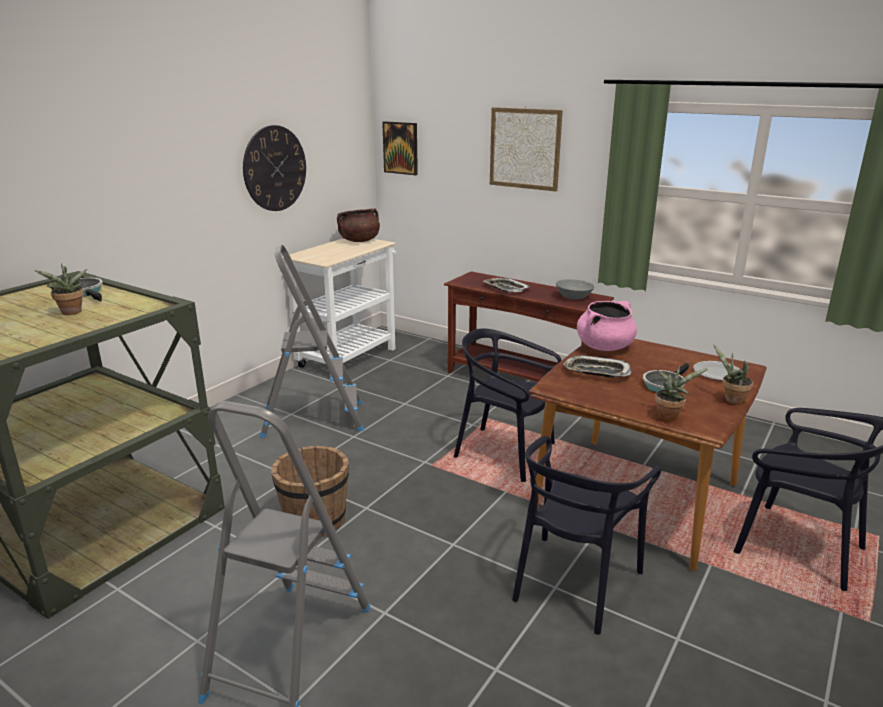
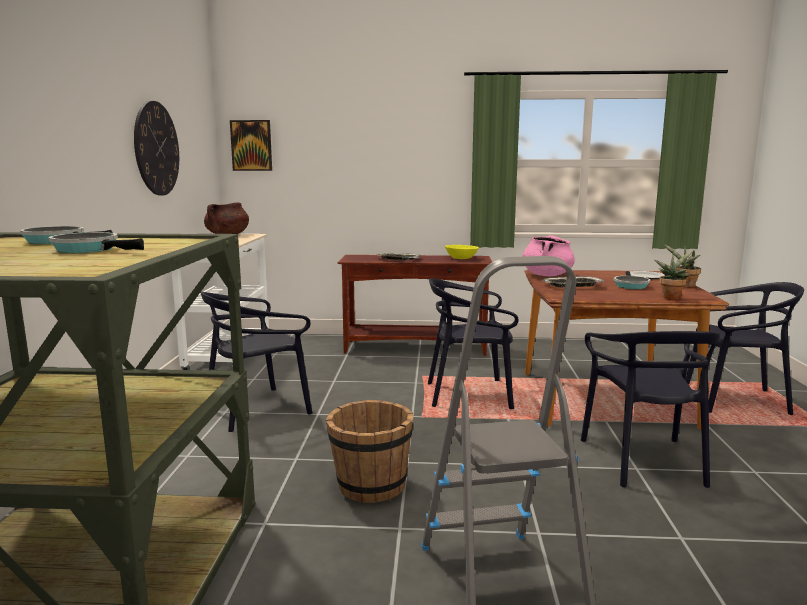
camera: 30 degrees left, 10 degrees down
(71, 313) = (90, 249): potted plant -> frying pan
(314, 419) = (257, 410): grey step ladder -> black chair
(525, 147) = (387, 136): picture -> none
(573, 297) = (461, 258): grey bowl -> yellow bowl

